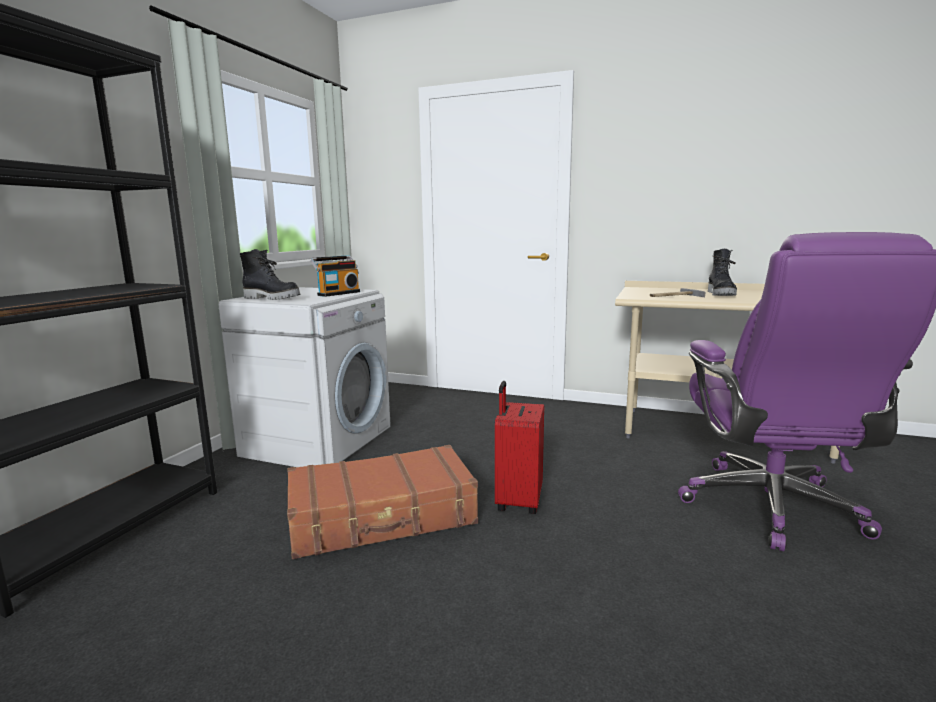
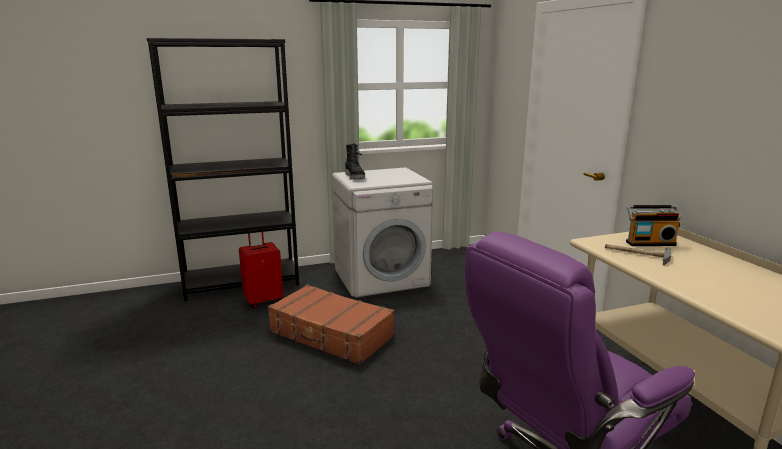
camera: 50 degrees right, 5 degrees up
(337, 293) = (396, 180): radio -> radio (649, 243)
(517, 501) = (403, 367): red suitcase -> red suitcase (264, 301)
(721, 294) = (703, 268): black boot -> none

